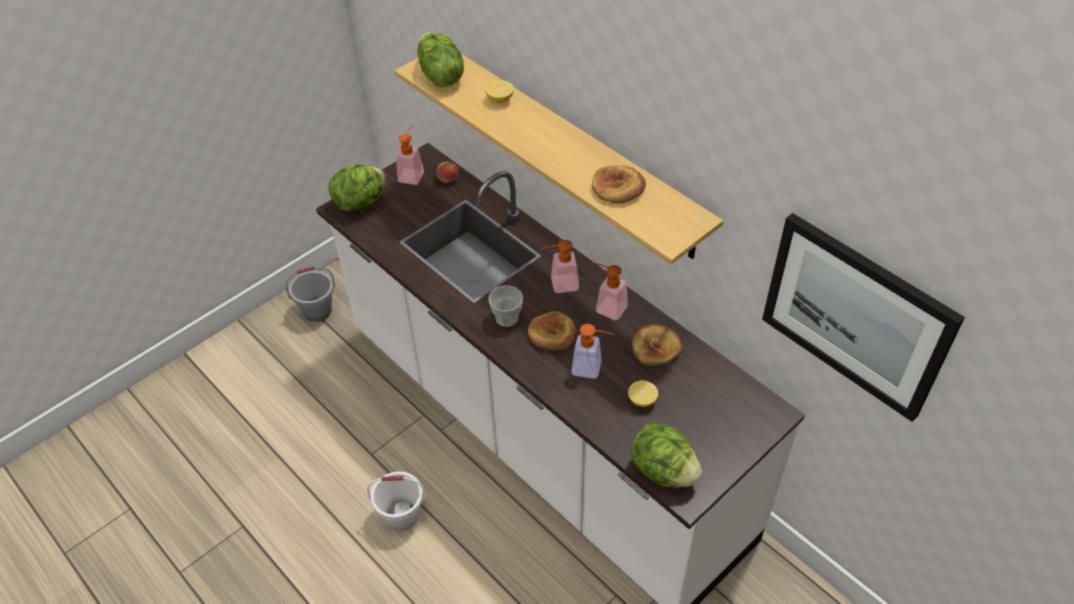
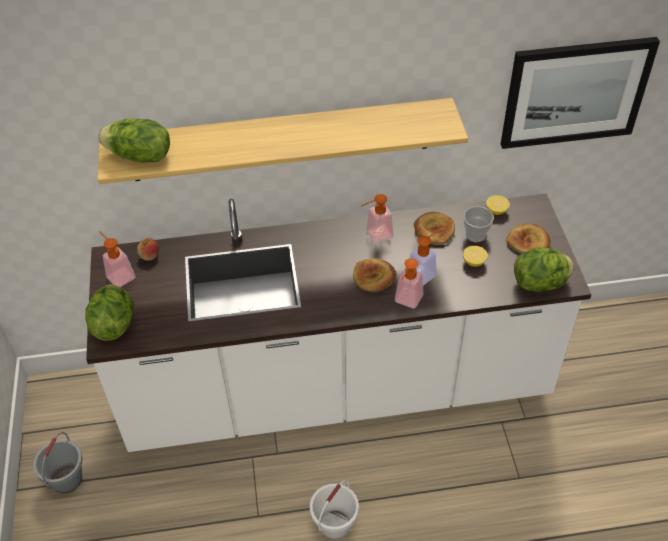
camera: 55 degrees left, 0 degrees up
(500, 99) = (210, 138): lemon -> lemon (496, 211)
(507, 318) = (334, 295): cup -> cup (475, 235)
(559, 284) = (329, 249): soap dispenser -> soap dispenser (406, 302)
(617, 187) = (373, 127): bread -> bread (528, 242)

